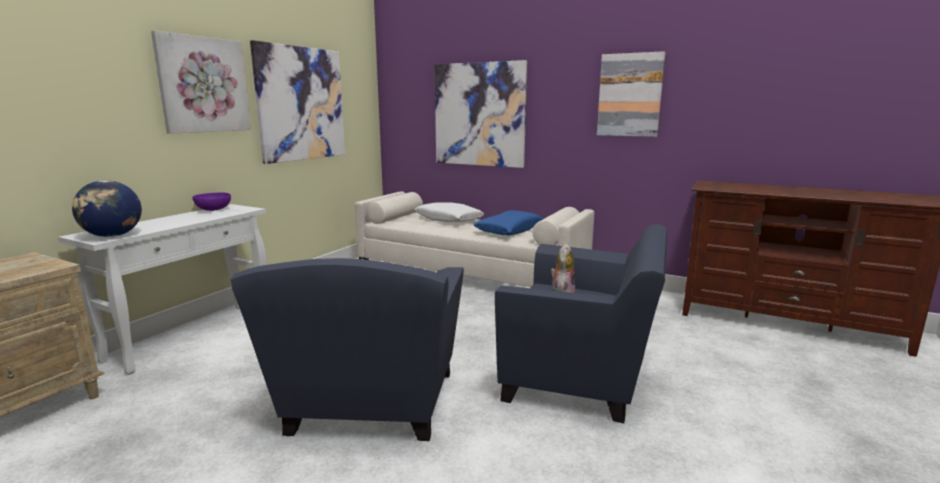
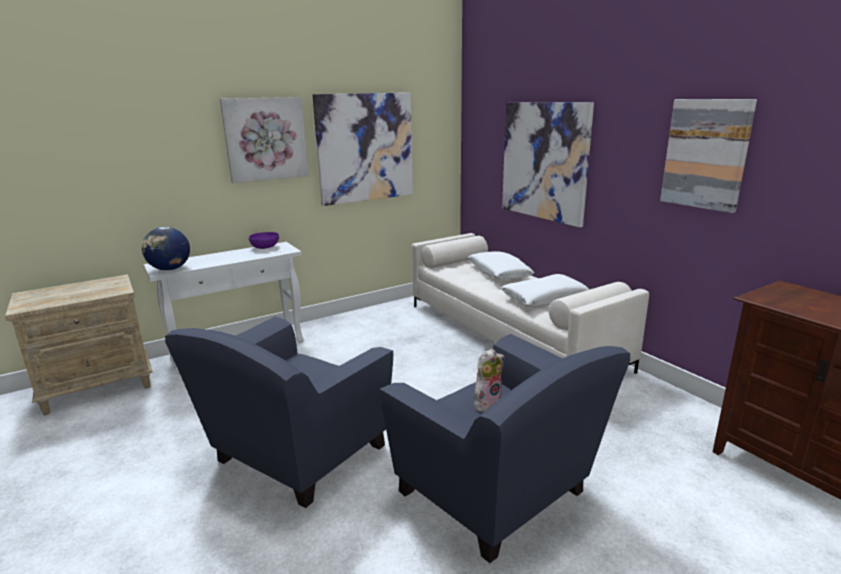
camera: 30 degrees right, 5 degrees up
(509, 230) = (544, 298): blue pillow -> white pillow

